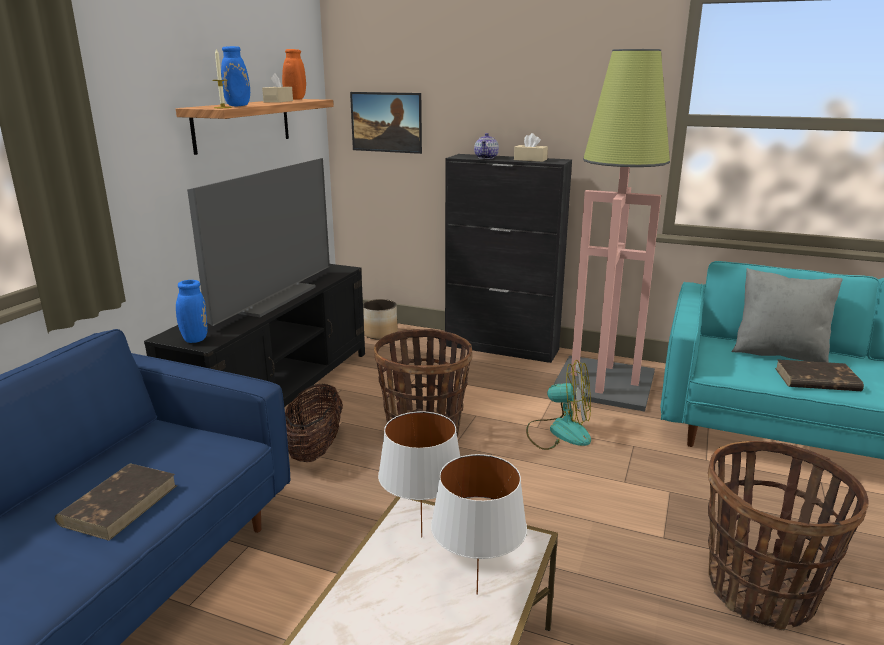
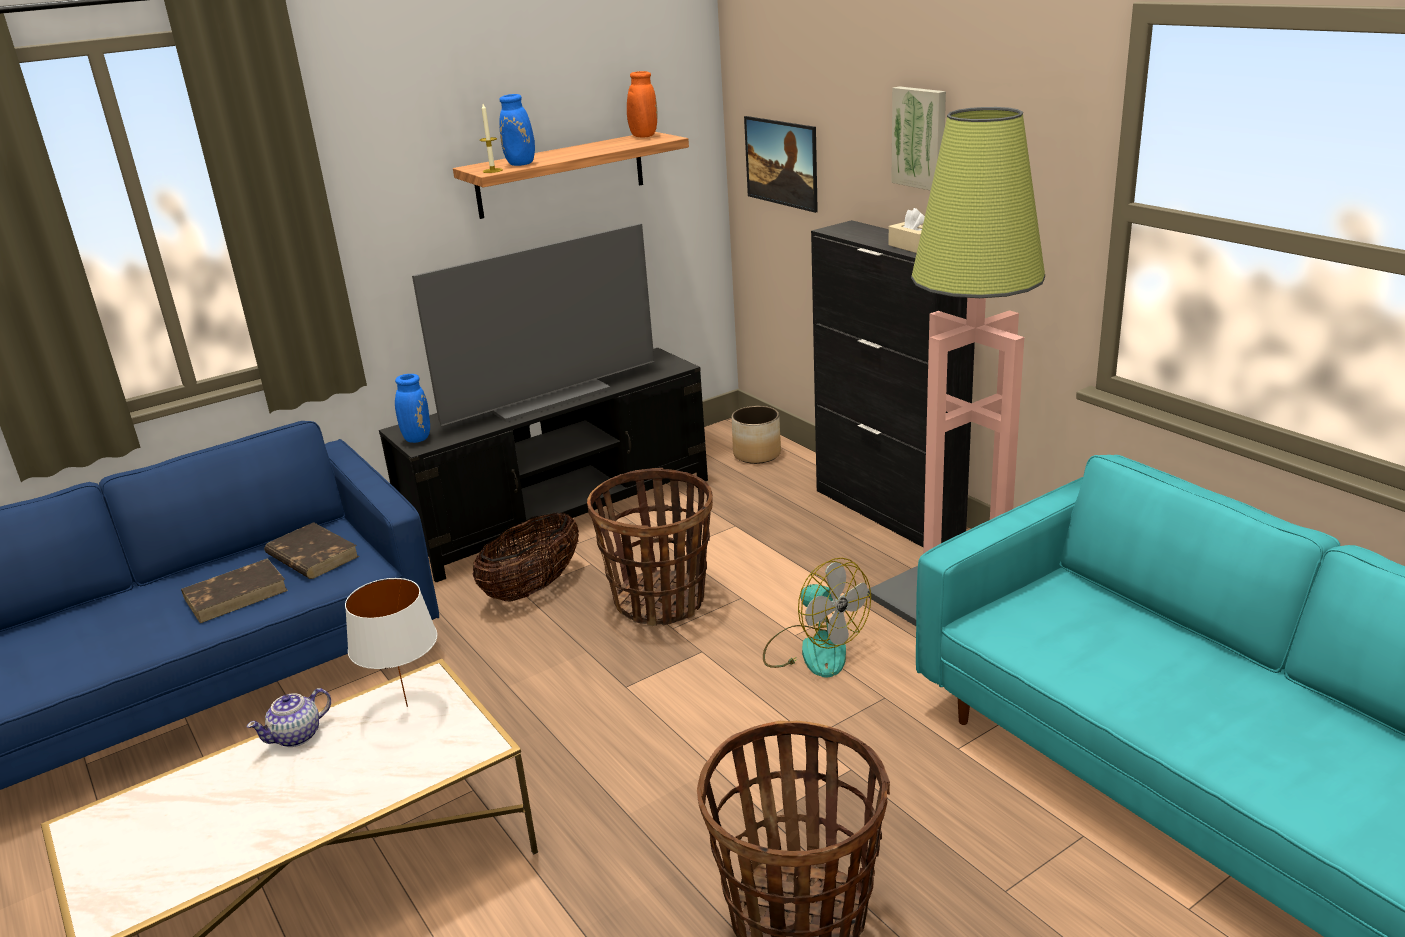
camera: 35 degrees right, 5 degrees up
(278, 101) = (603, 146): beige tissue box -> none
(478, 594) = (383, 773): white table lamp -> none
(486, 157) = (864, 235): teapot -> teapot (297, 736)
(518, 91) = (921, 138): none -> picture
(778, 353) = (1137, 626): grey pillow -> none
(816, 380) = (1114, 681): brown book -> brown book (311, 555)

